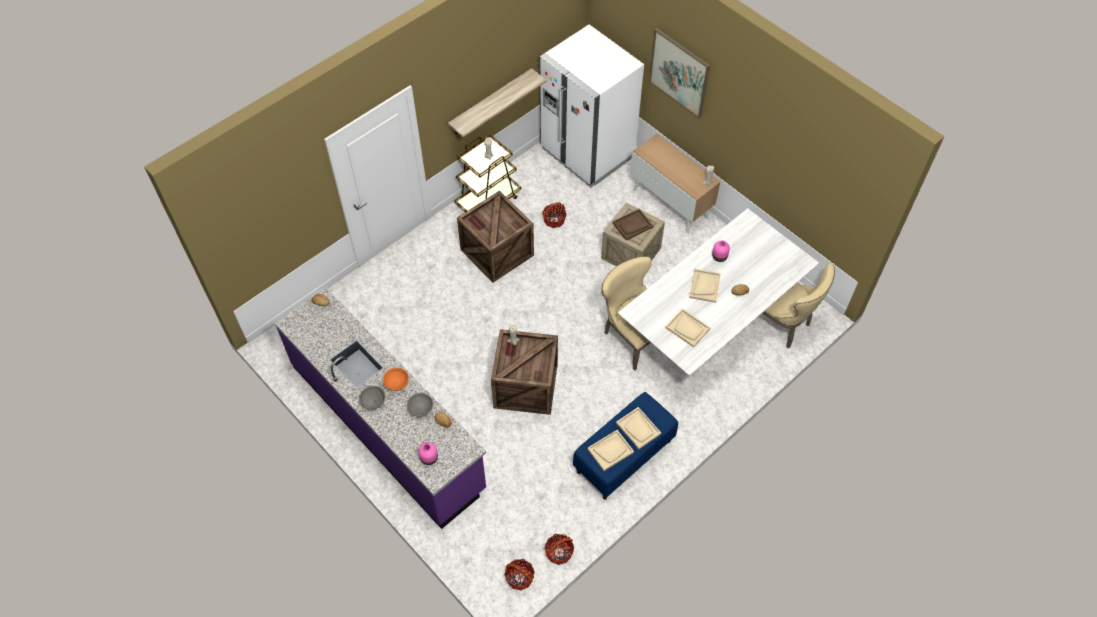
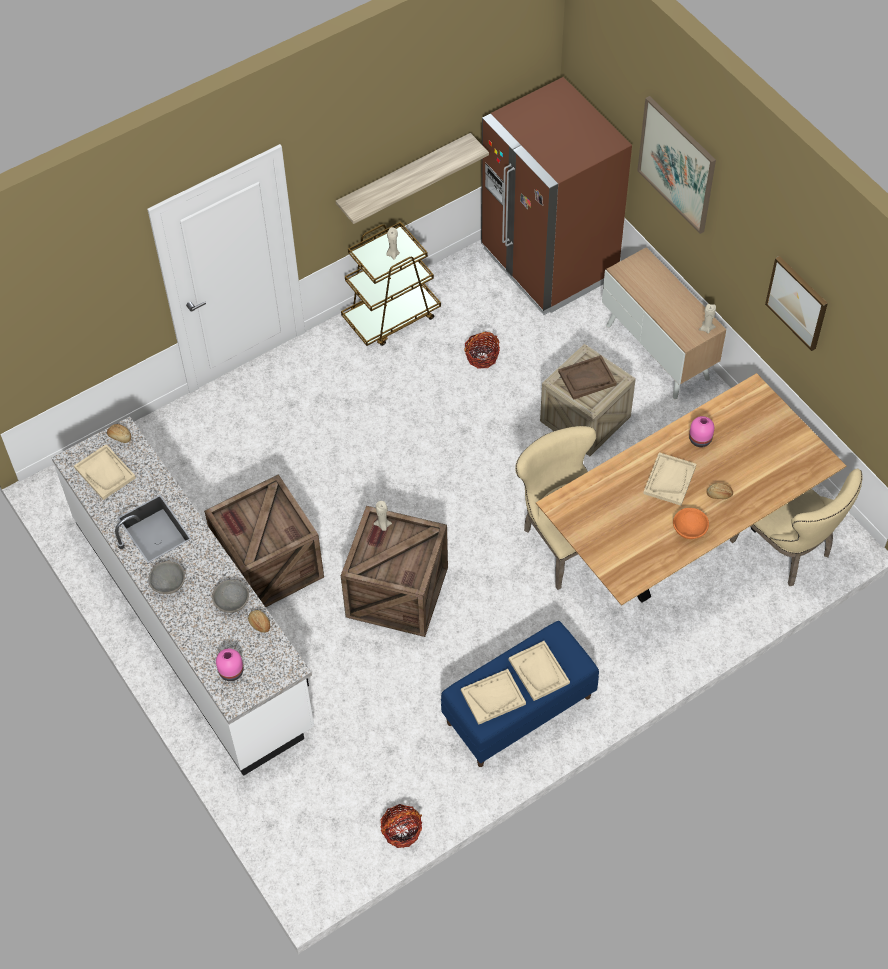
camera: 10 degrees right, 0 degrees up
(387, 426) = (193, 623): purple counter -> white counter
(397, 383) = (205, 562): orange bowl -> orange bowl (690, 529)
(496, 252) = (389, 394): crate -> crate (267, 565)
(519, 577) = (340, 858): basket -> none
(587, 153) = (549, 263): white fridge -> brown fridge
(687, 328) = (632, 537): beige tray -> beige tray (105, 473)
(710, 327) = (681, 540): white dining table -> brown dining table
(776, 156) = (797, 302): none -> picture

